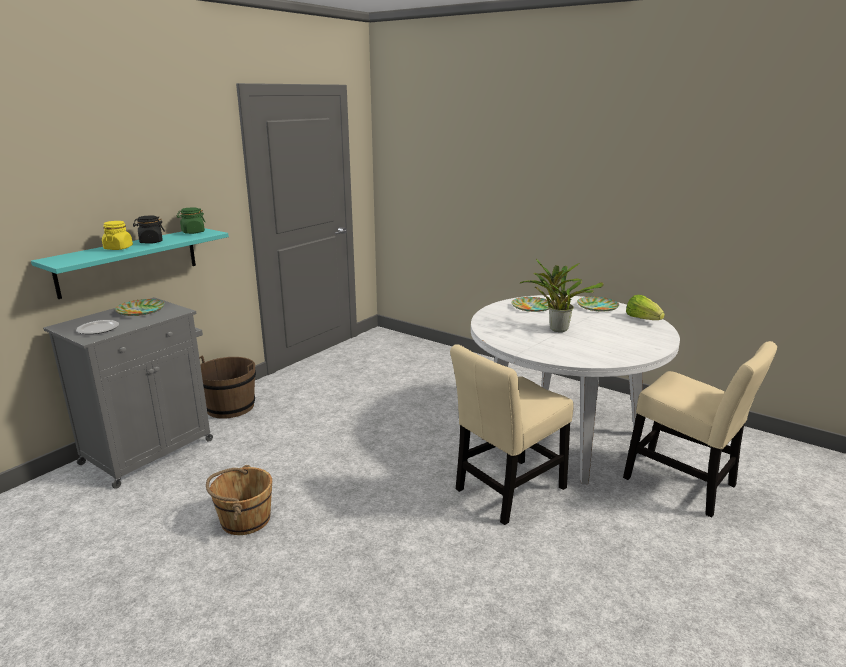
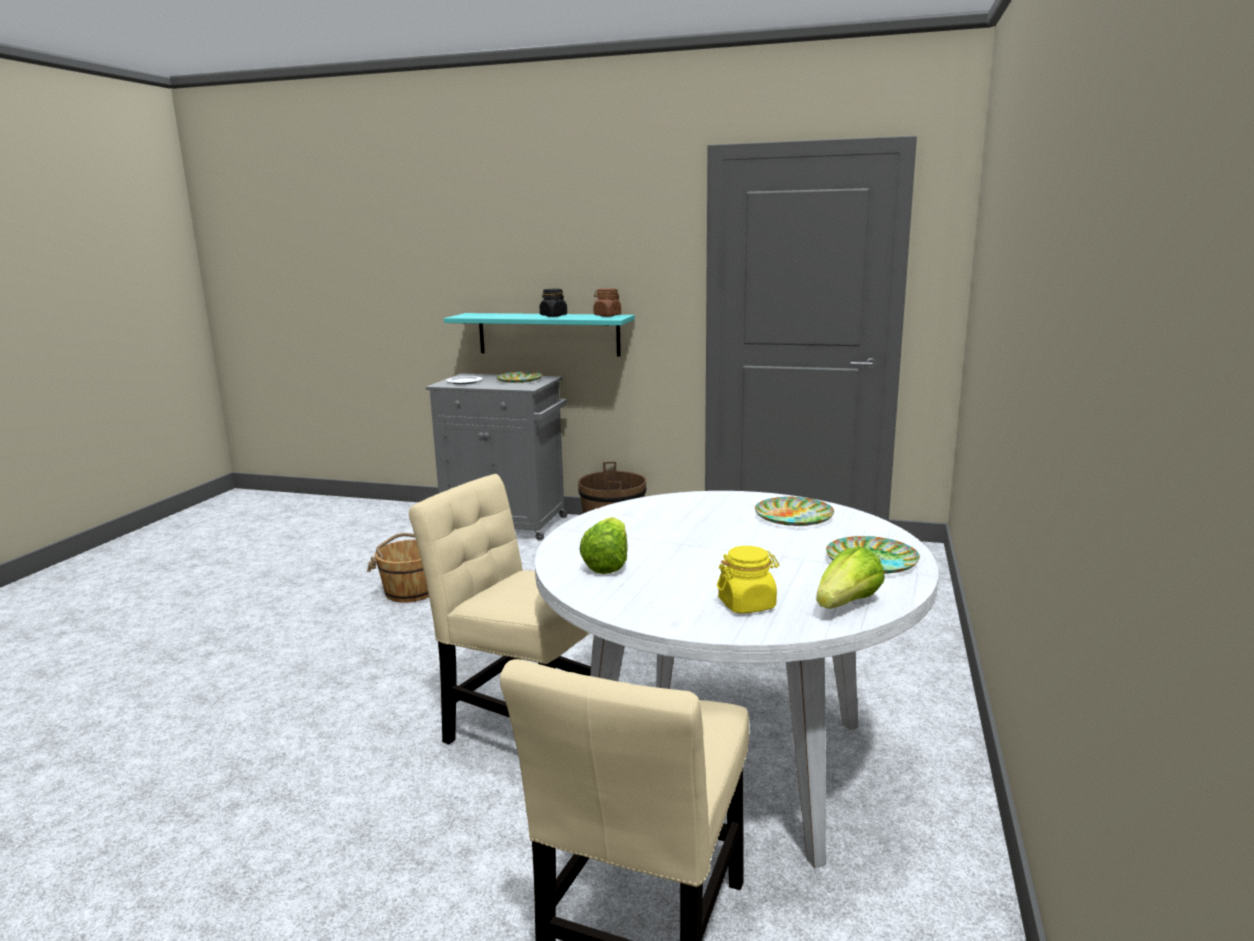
camera: 70 degrees right, 5 degrees down
(118, 248) = (521, 315): yellow jar -> yellow jar (747, 604)
(193, 232) = (607, 316): green jar -> brown jar
(556, 328) = (701, 541): potted plant -> none
(579, 351) = (607, 563): none -> lettuce

